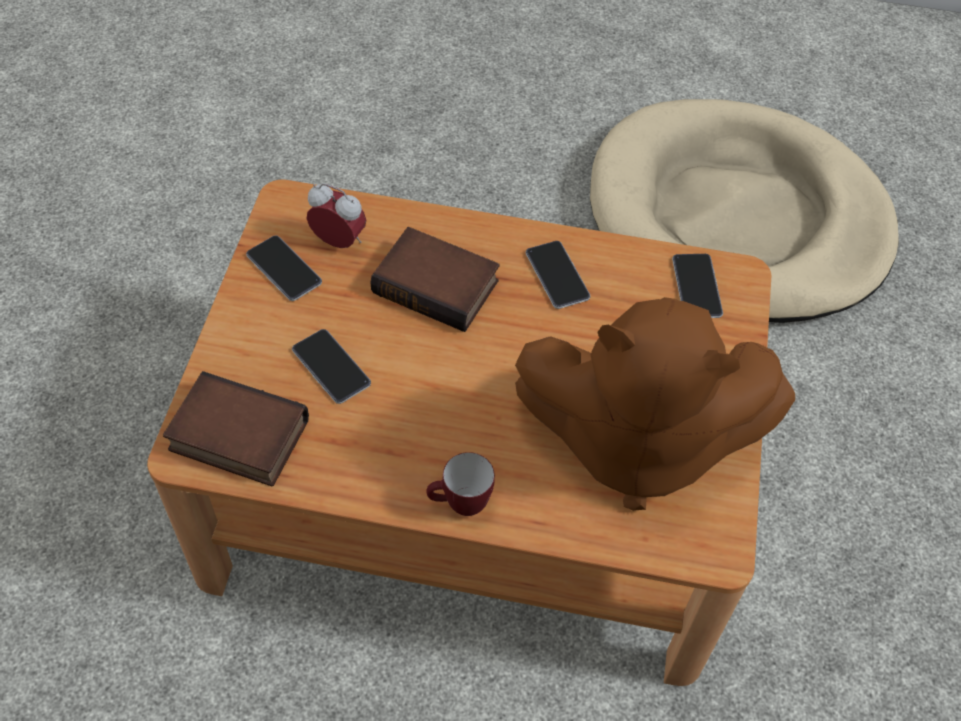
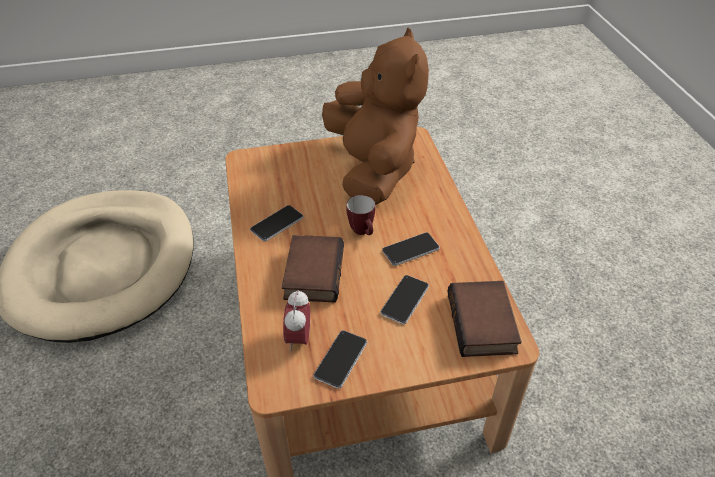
camera: 110 degrees left, 10 degrees down
(459, 506) = (453, 217): mug -> mug (363, 232)
(696, 287) = (259, 171): phone -> phone (410, 250)

